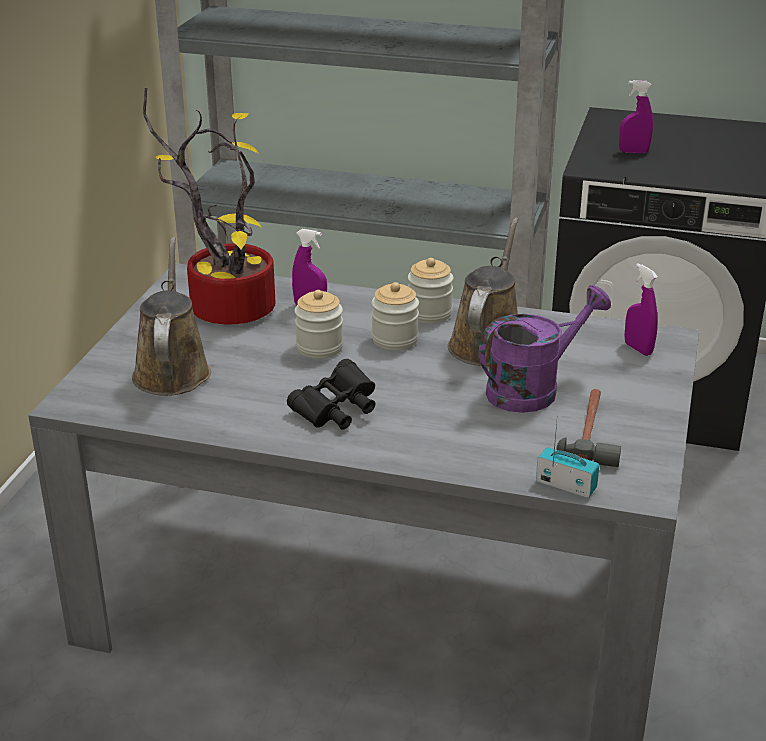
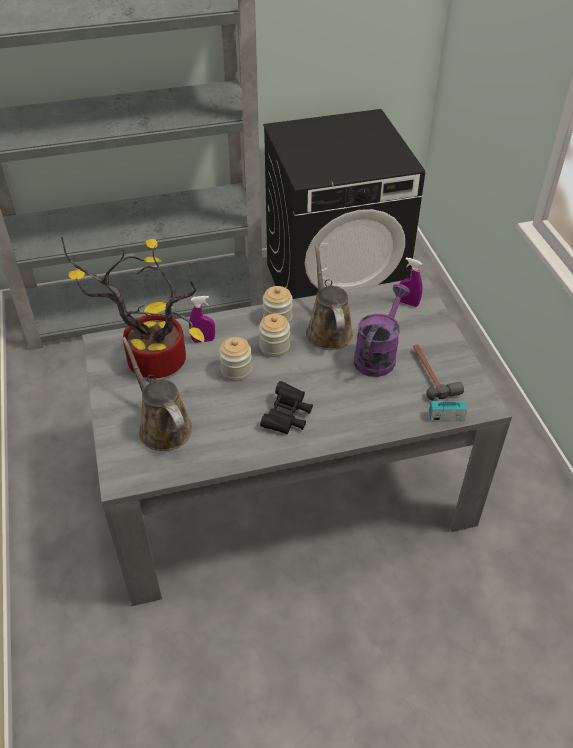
camera: 30 degrees left, 15 degrees up
(633, 152) = (319, 157): purple spray bottle -> none

